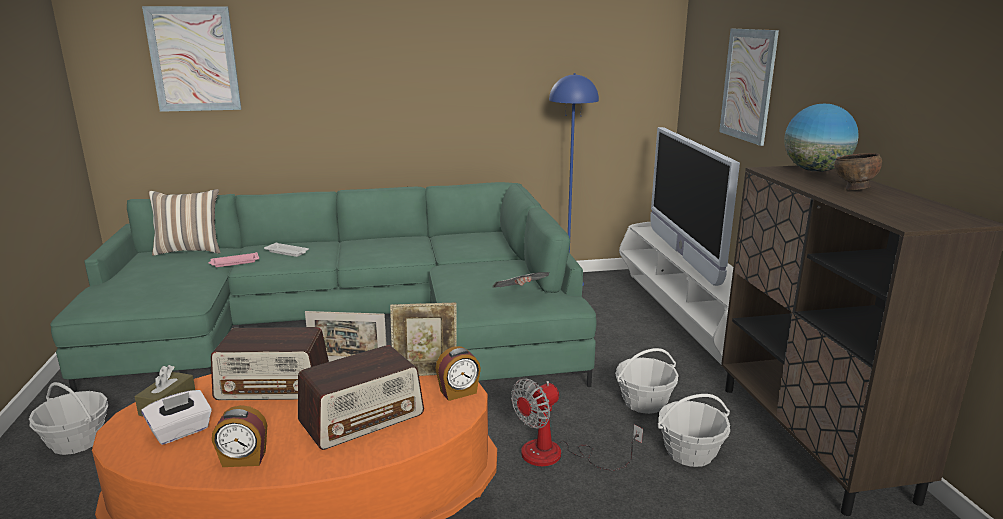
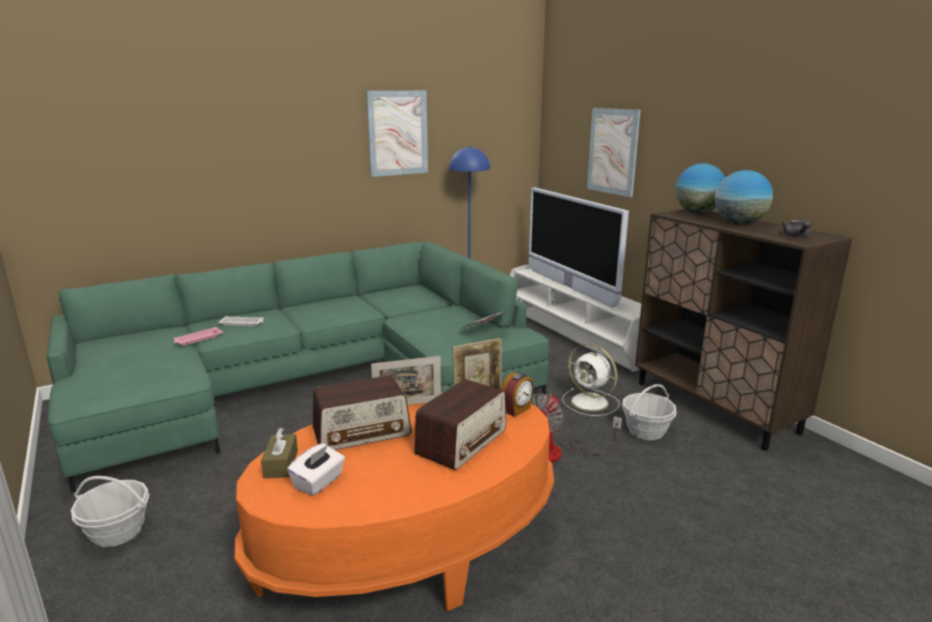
camera: 20 degrees left, 0 degrees up
(190, 250) = (137, 334): pillow -> none
(194, 59) = (122, 144): picture -> picture (397, 133)
(244, 459) = (398, 491): alarm clock -> none
(644, 402) = (591, 402): basket -> white fan
(853, 189) = (739, 223): brown bowl -> globe
(915, 215) = (797, 236): none -> grey teapot

